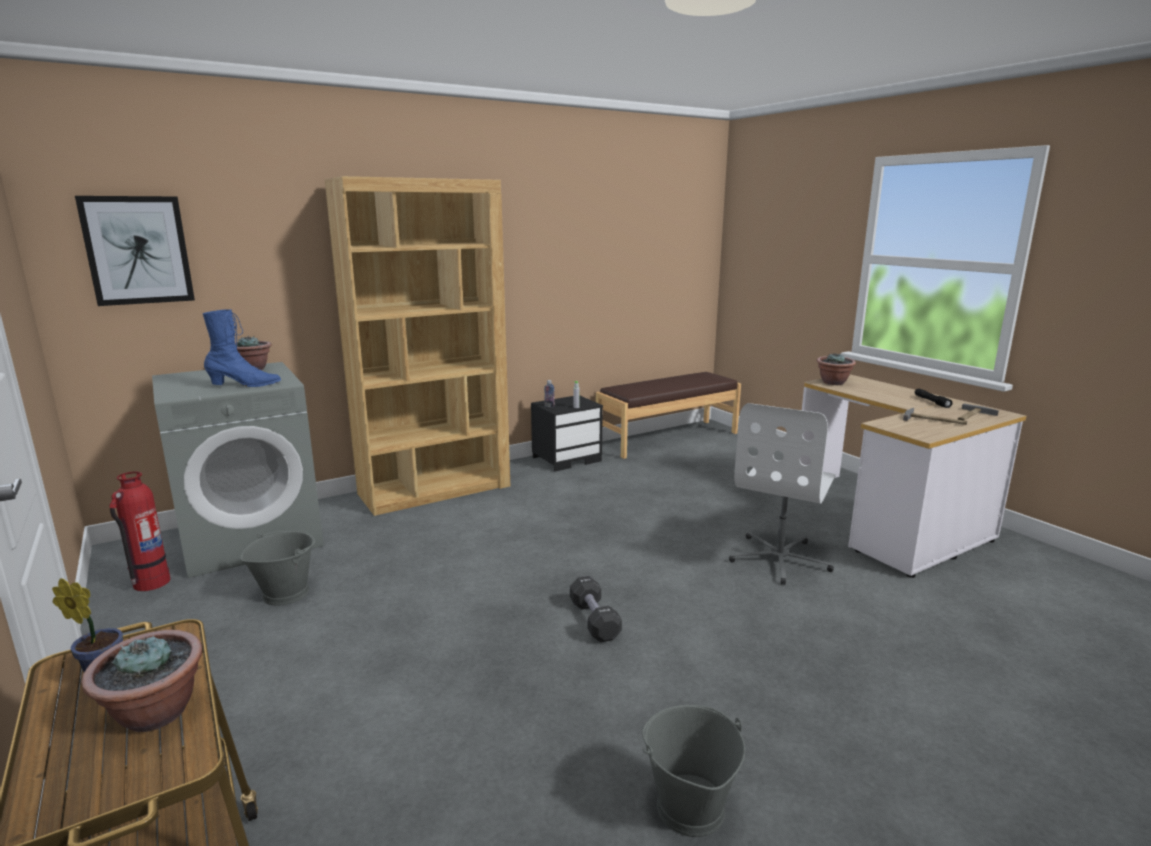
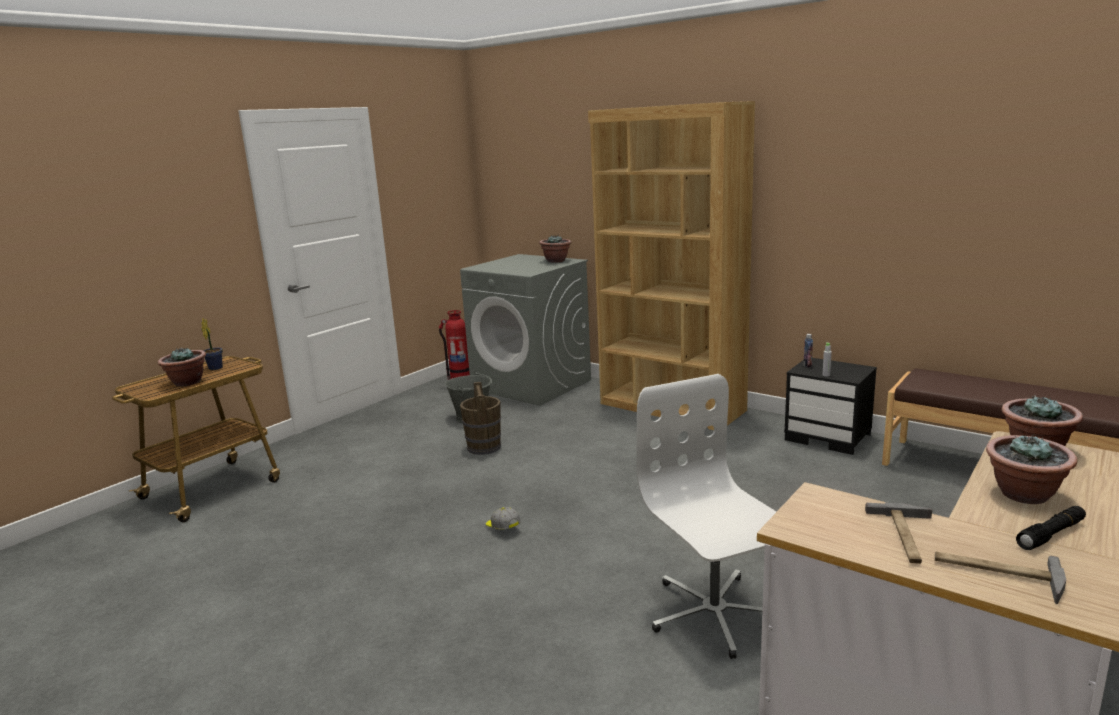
camera: 70 degrees right, 0 degrees up
(138, 250) = (520, 167): picture -> none
(244, 385) = (515, 269): blue boot -> none
(388, 599) = (484, 447): none -> brown bucket
(594, 620) = (503, 528): black dumbbell -> cap
(689, 807) = (288, 613): grey bucket -> none
(780, 559) = (713, 614): white office chair -> white office chair turned 60 degrees clockwise
(888, 395) = (1024, 495): none -> potted plant

